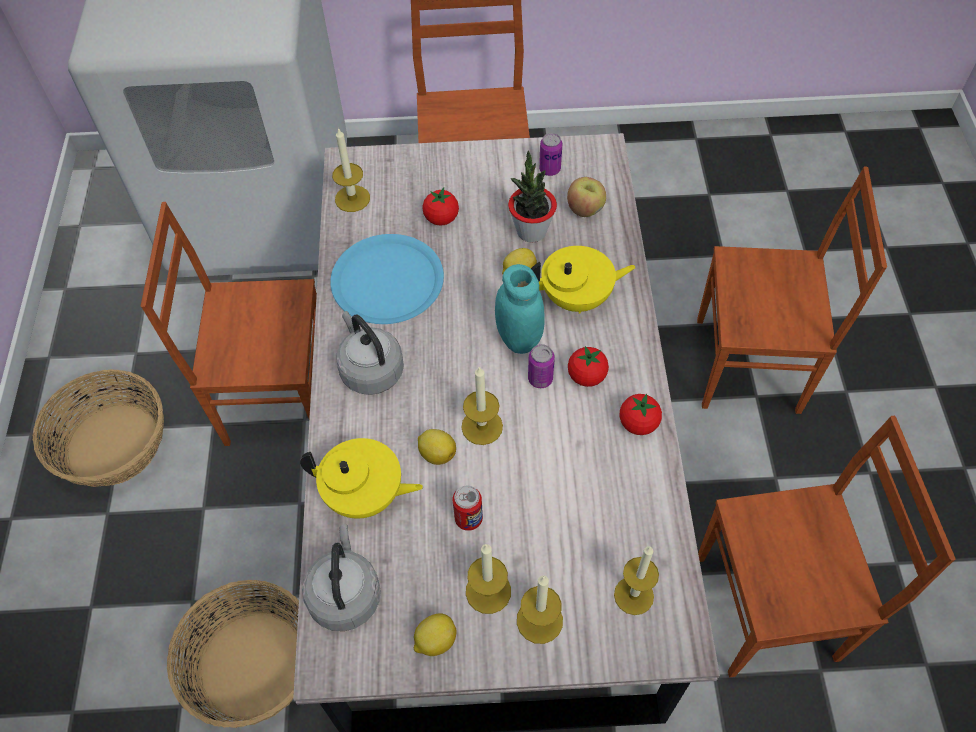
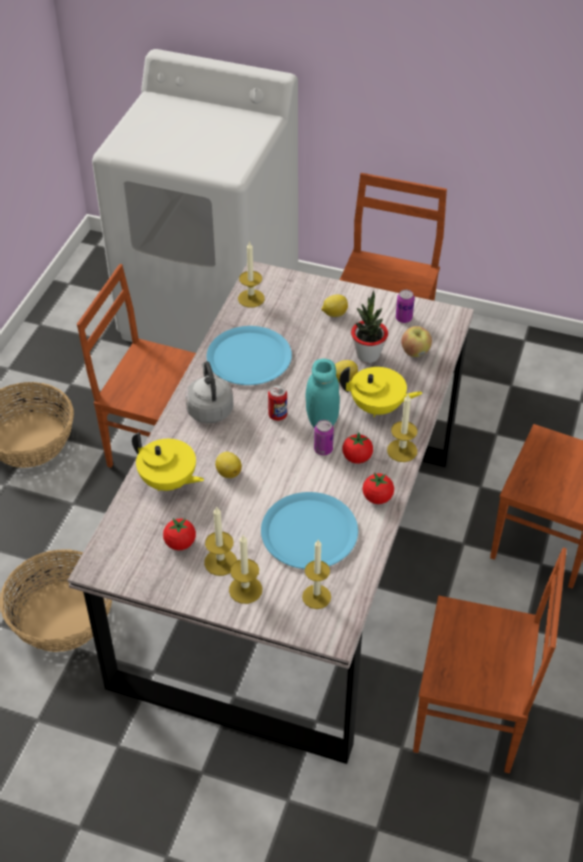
camera: 20 degrees right, 10 degrees down
(345, 594) = (128, 533): grey kettle -> none
(435, 641) = (171, 578): lemon -> lemon (334, 313)
(441, 218) = (307, 329): tomato -> tomato (180, 543)
(468, 519) = (229, 517): can -> can (277, 415)
(482, 426) = (267, 466): candle -> candle (402, 450)
(579, 503) = (309, 532): none -> blue plate

